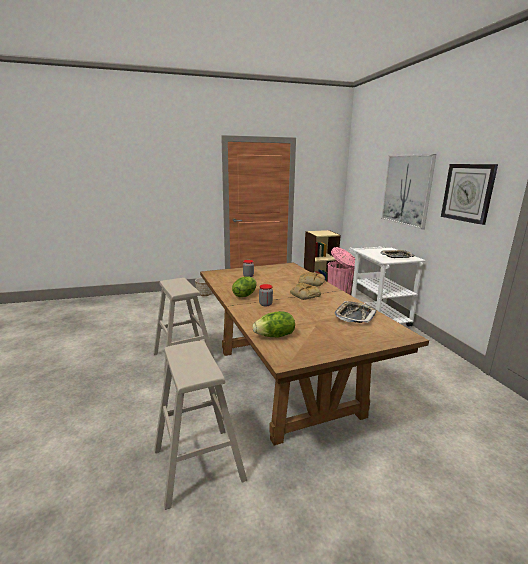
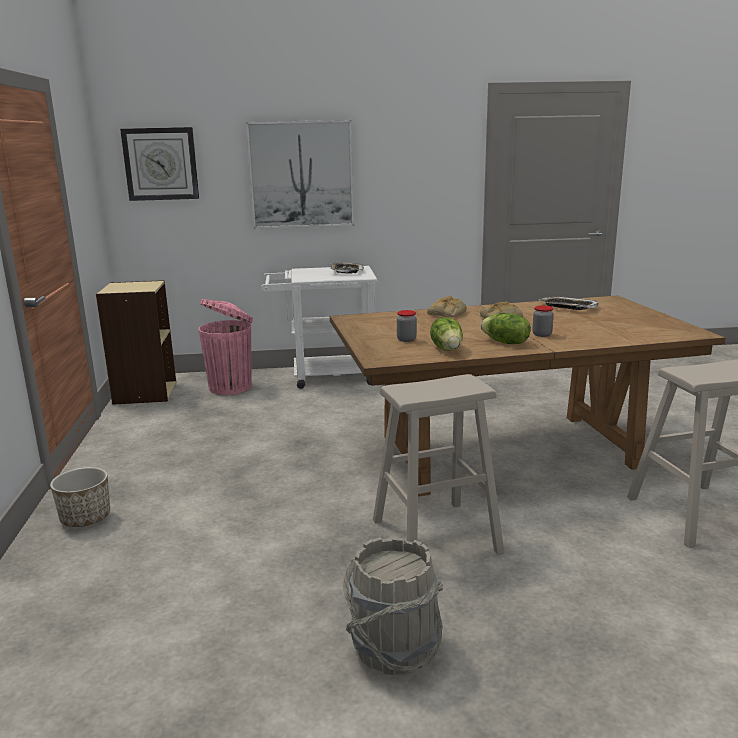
camera: 80 degrees left, 0 degrees up
(107, 352) = (393, 649): none -> grey bucket
(275, 336) = (642, 334): lettuce -> lettuce (447, 349)
(468, 192) = (416, 167): wall clock -> wall clock (161, 164)

